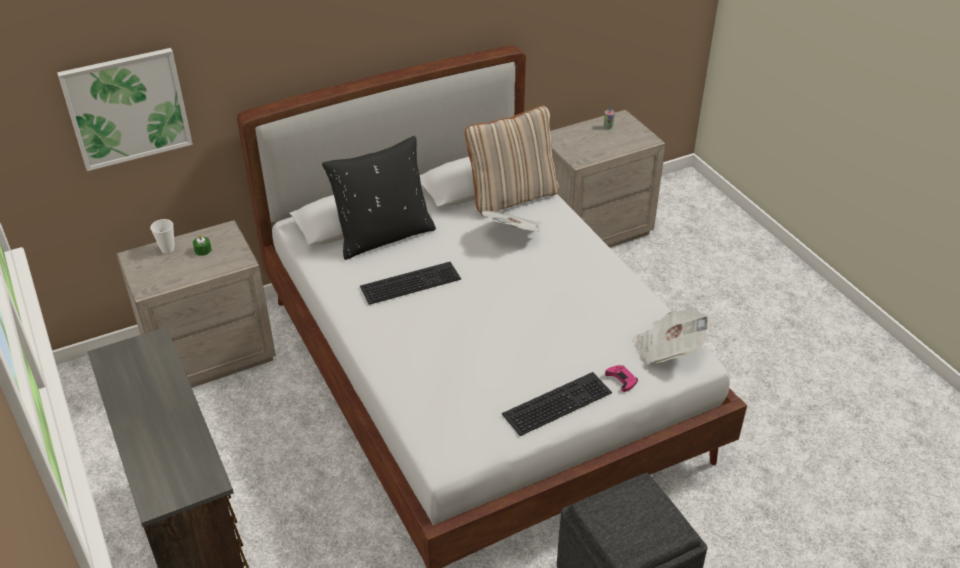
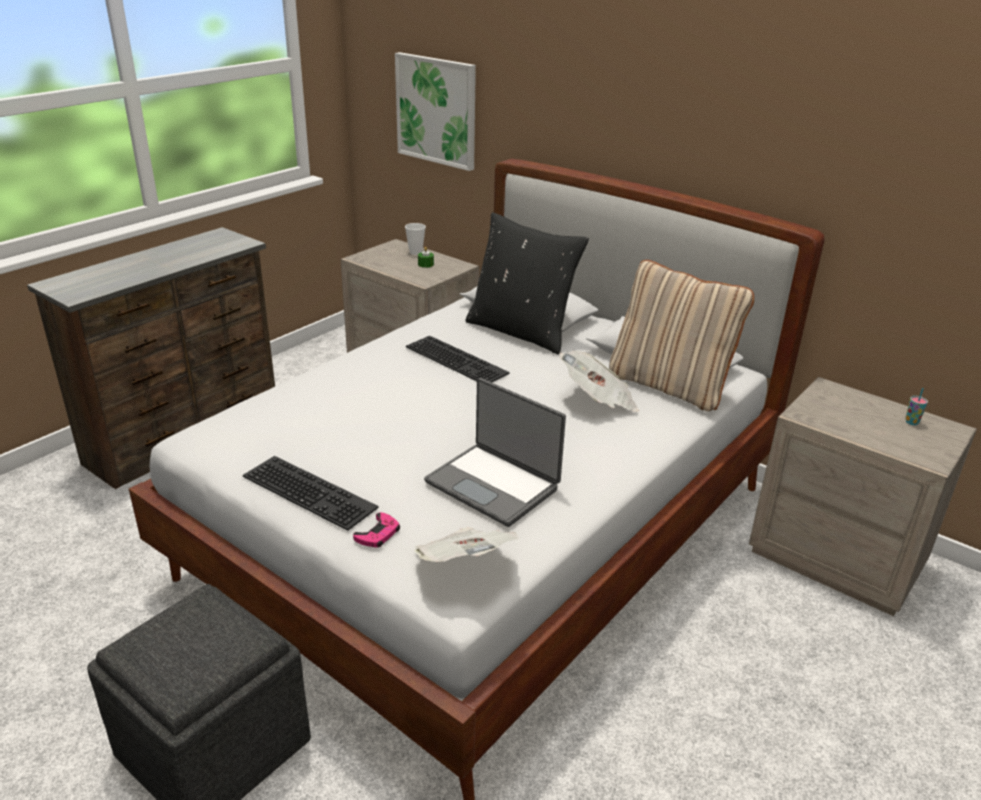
camera: 65 degrees right, 10 degrees down
(591, 313) = (494, 484): none -> laptop

